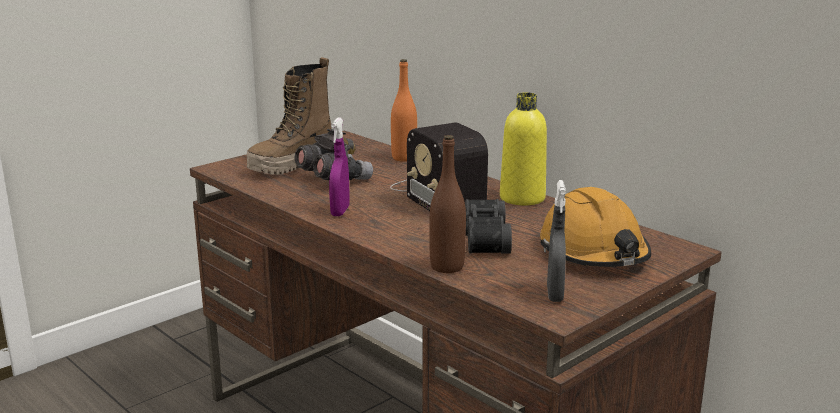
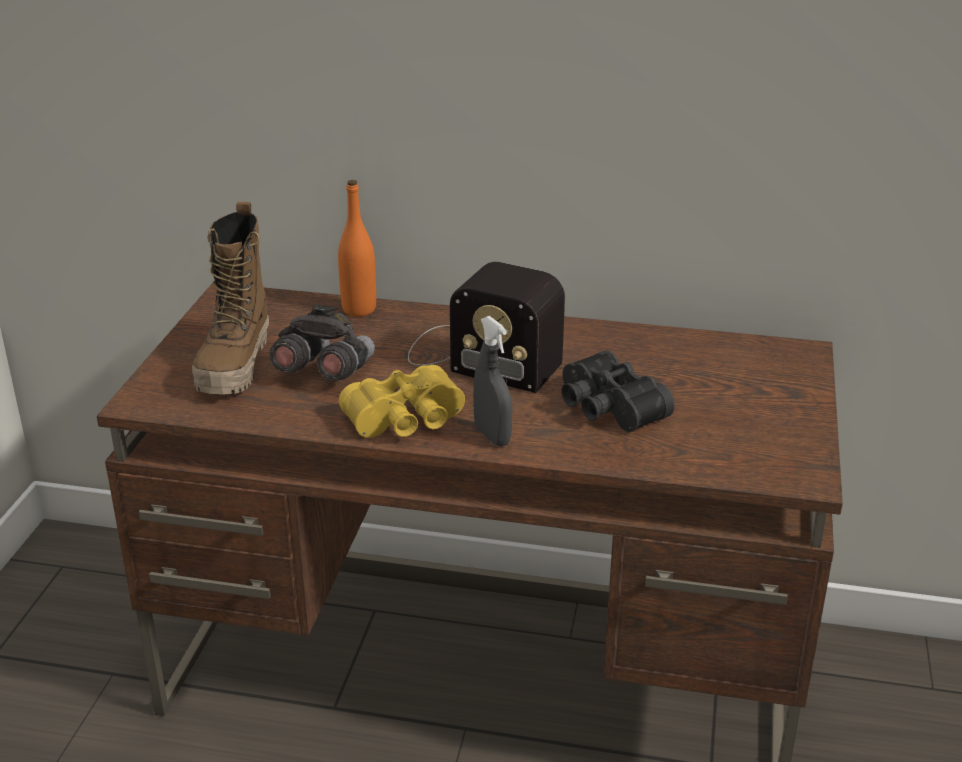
camera: 35 degrees left, 10 degrees up
(340, 211) = (407, 421): purple spray bottle -> yellow binoculars
(447, 267) = (631, 459): brown bottle -> none
(522, 198) = (572, 332): yellow bottle -> none
(554, 294) = (772, 454): grey spray bottle -> grey spray bottle (492, 436)
(594, 253) = (735, 385): orange hard hat -> none

